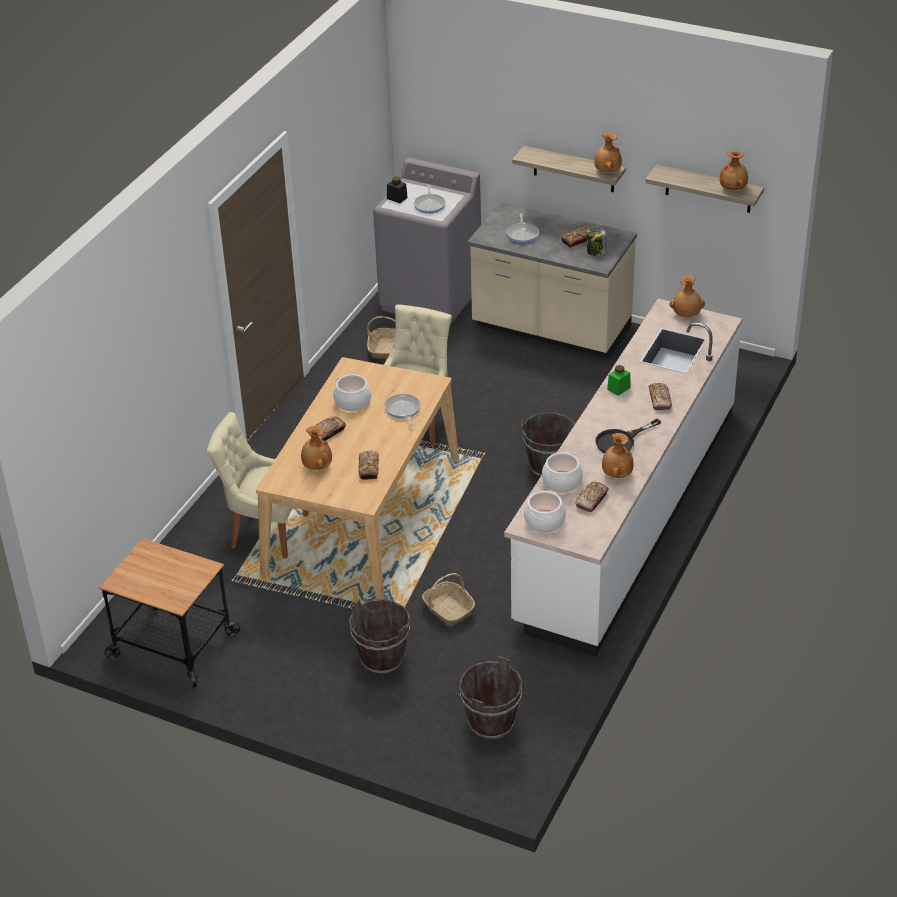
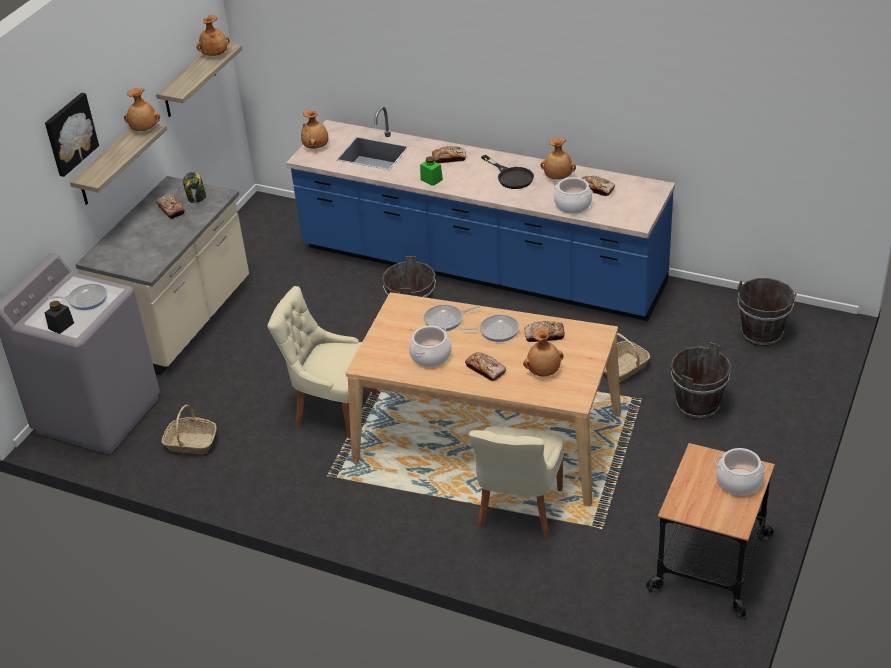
camera: 90 degrees left, 0 degrees up
(523, 234) = (148, 244): frying pan -> frying pan (496, 331)
(538, 113) = (69, 134): none -> picture
(544, 521) = (629, 212): cooking pot -> cooking pot (738, 482)
(626, 513) = (480, 268): white counter -> blue counter

